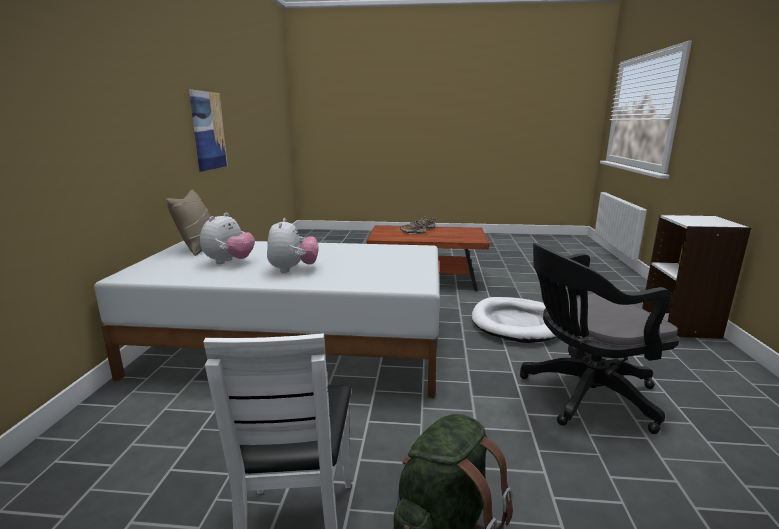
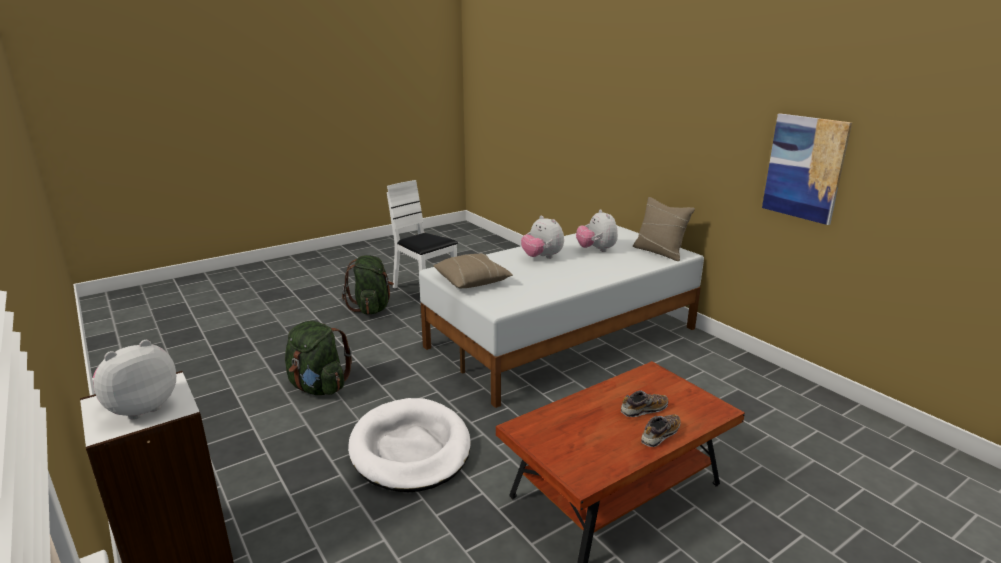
camera: 140 degrees right, 5 degrees up
(405, 268) = (472, 281): none -> beige pillow
(583, 395) = (318, 387): black office chair -> green backpack
(699, 219) = (140, 408): none -> plush toy

